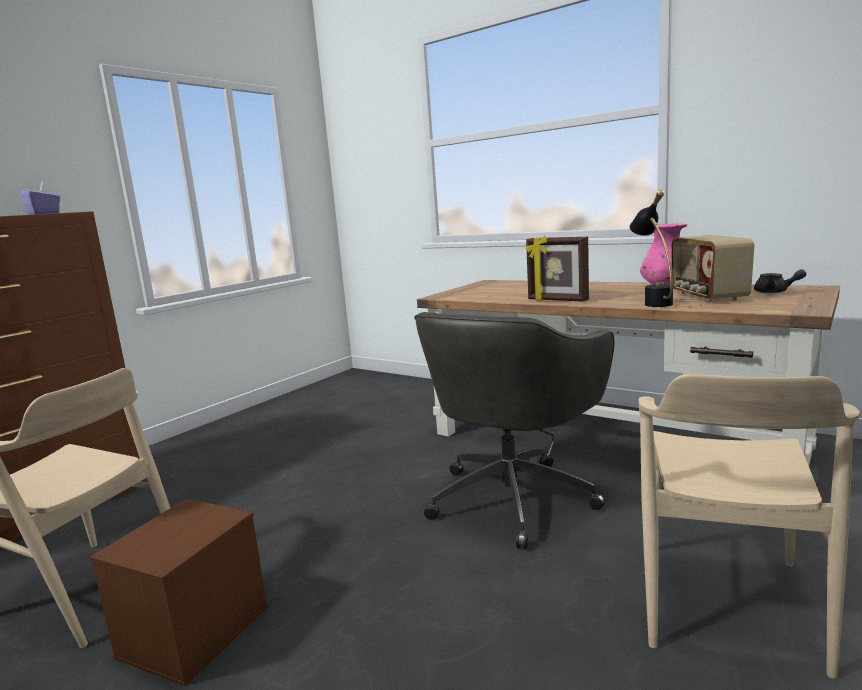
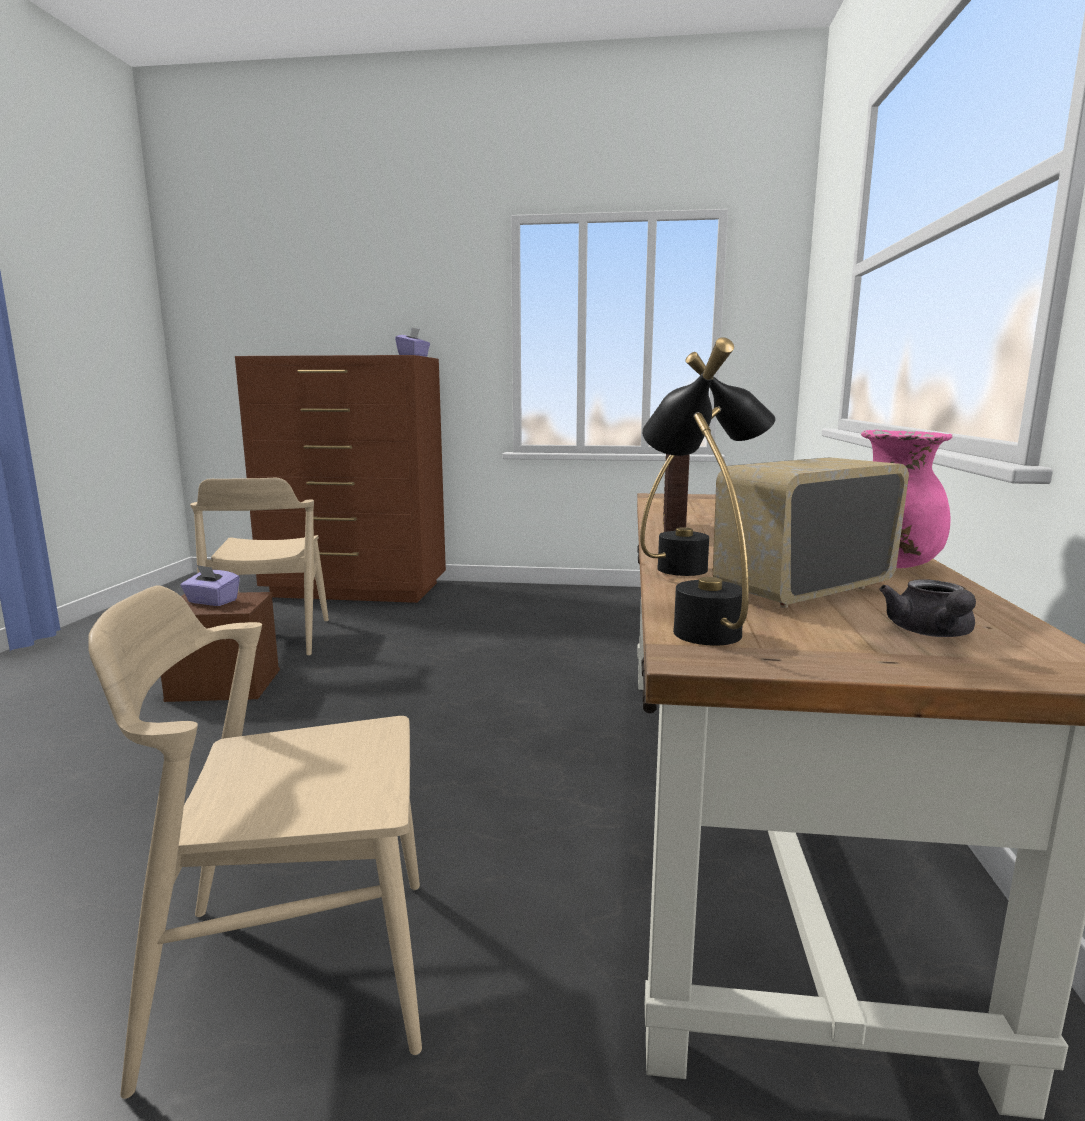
camera: 60 degrees right, 0 degrees up
(168, 535) = (212, 601): none -> purple tissue box
(514, 497) = (504, 764): grey office chair -> none
(760, 308) = (693, 623): none -> black table lamp

